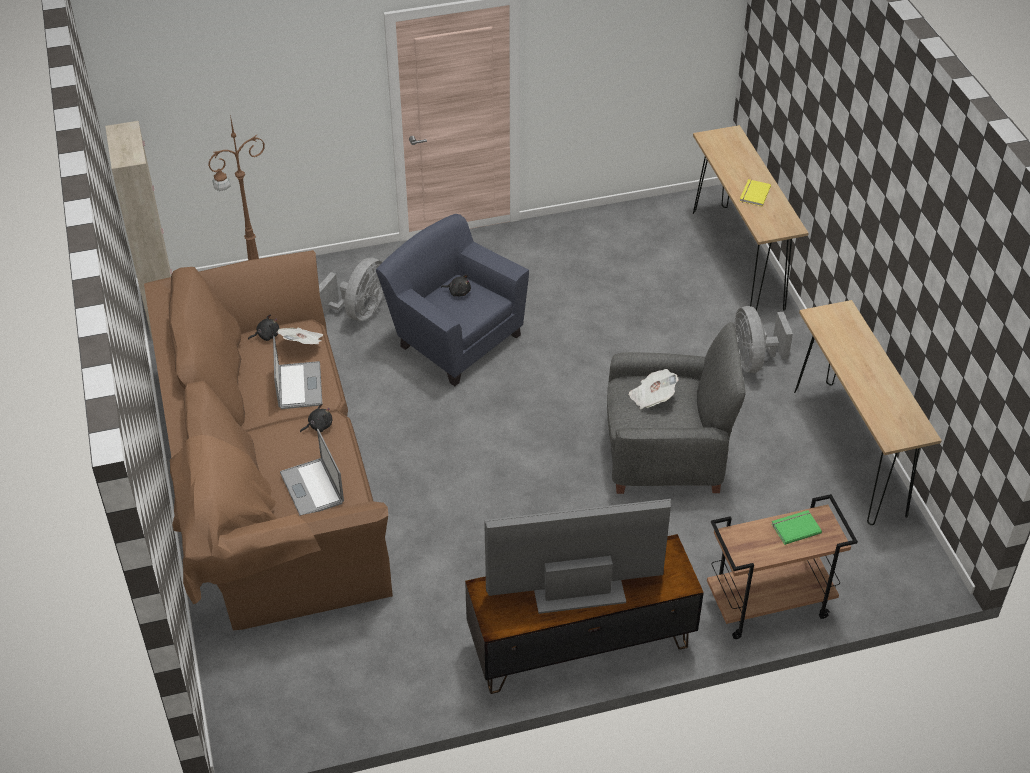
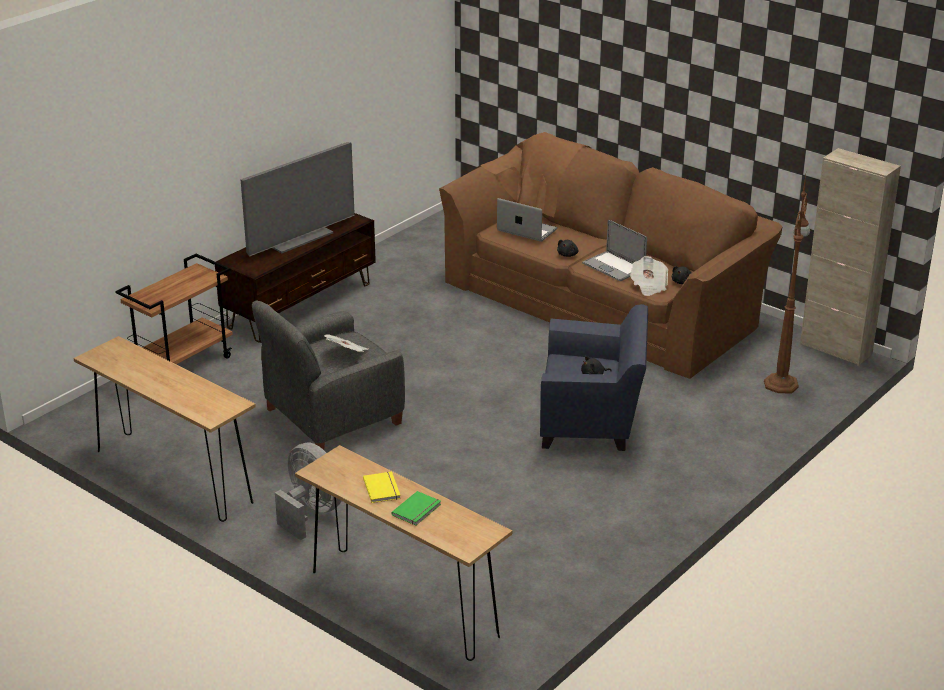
camera: 145 degrees right, 15 degrees down
(359, 312) = (696, 410): grey fan -> none
(795, 527) = (168, 294): green book -> green book (417, 510)

